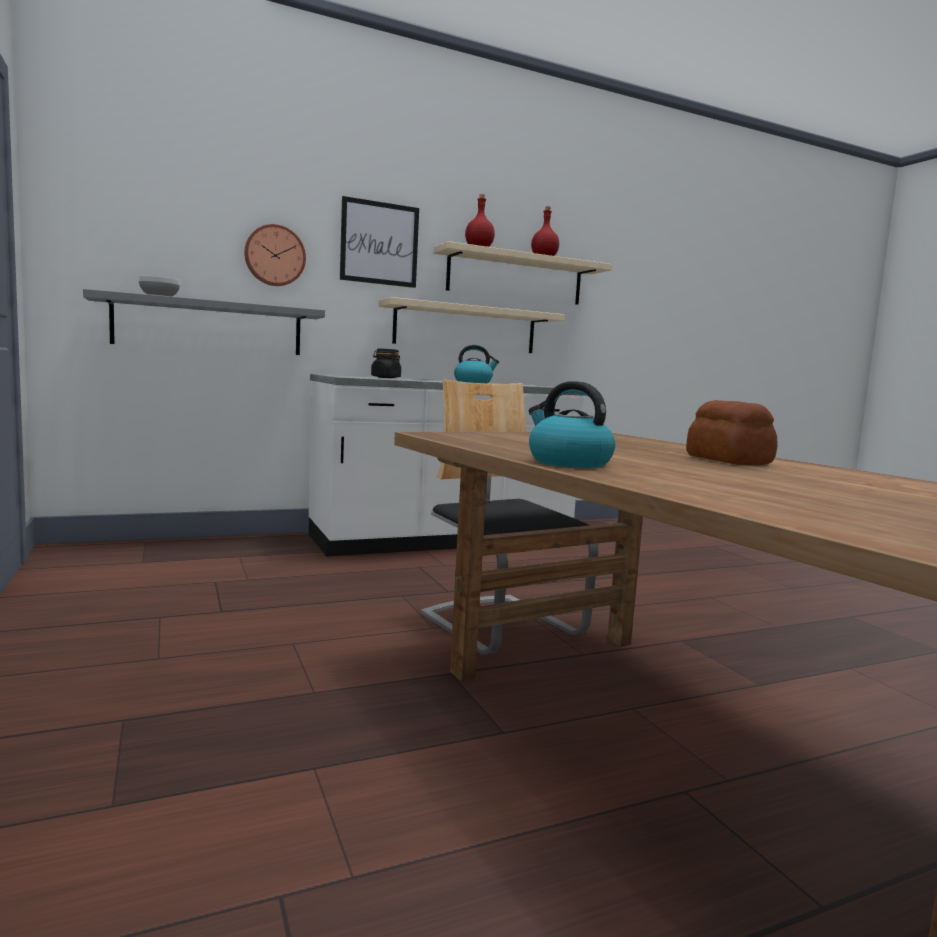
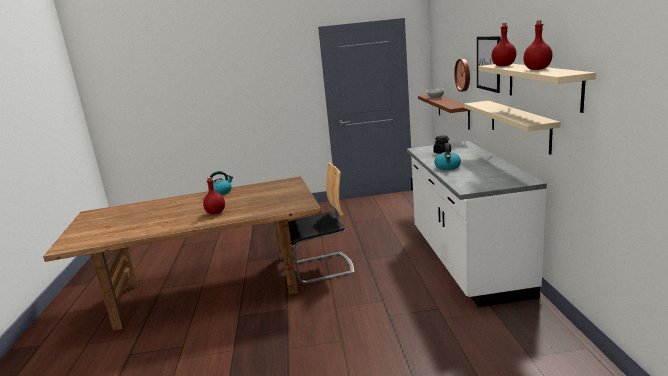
camera: 110 degrees right, 10 degrees up
(209, 326) = (453, 110): grey shelf -> brown shelf
(728, 461) = (215, 212): bread -> red bottle

